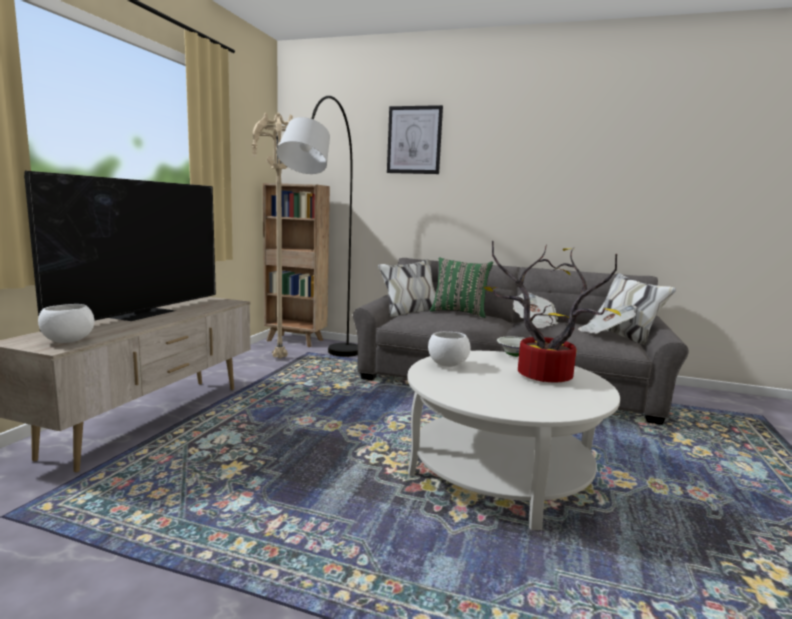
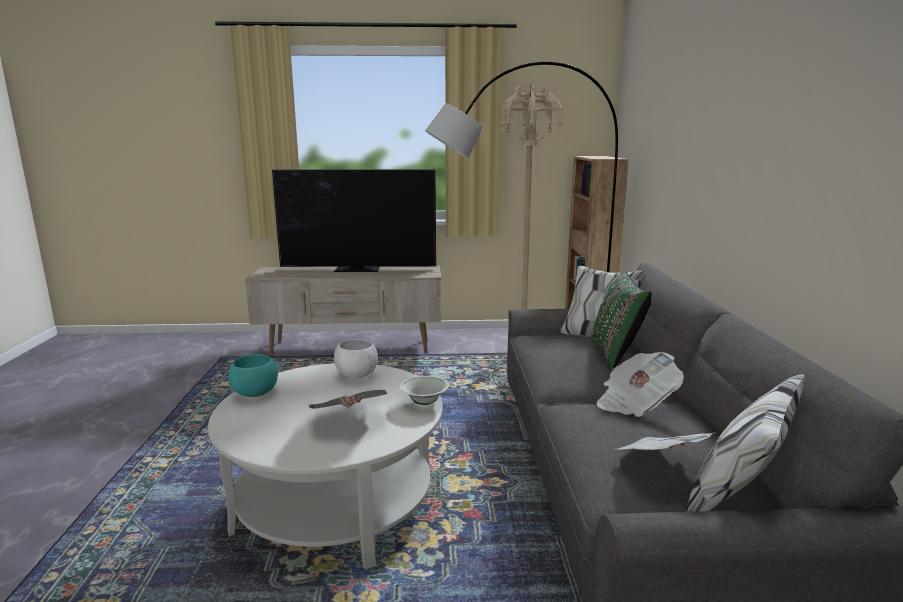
camera: 70 degrees right, 5 degrees up
(67, 341) = (274, 274): white bowl -> none
(414, 140) = (691, 91): picture -> none
(469, 399) = (255, 393): none -> turquoise bowl
(539, 376) = (348, 419): potted plant -> newspaper

